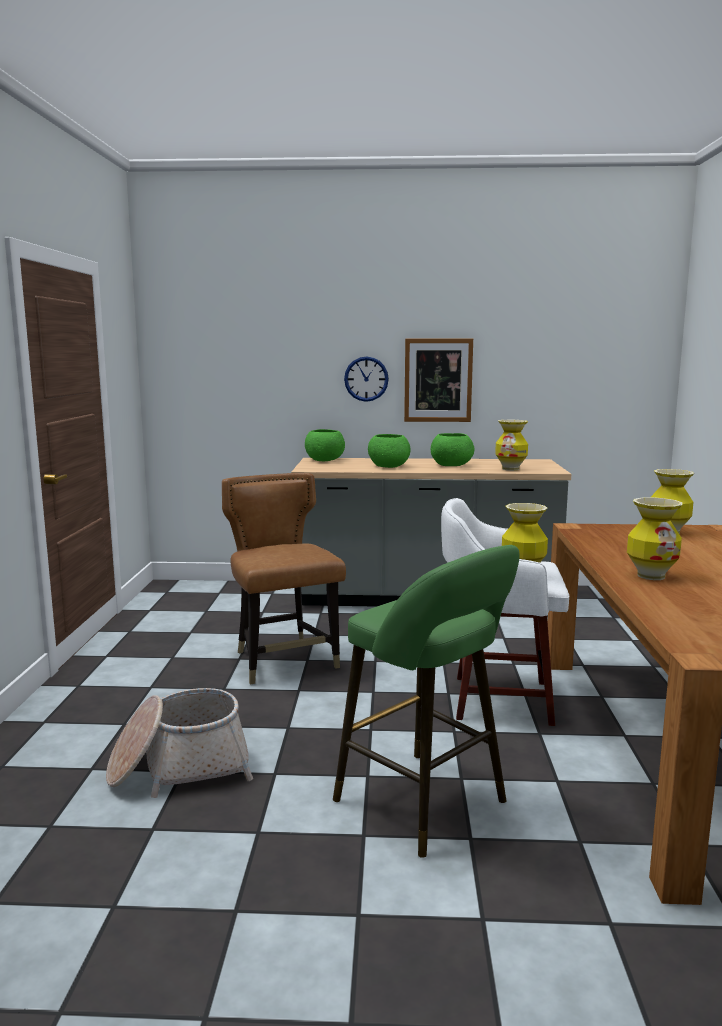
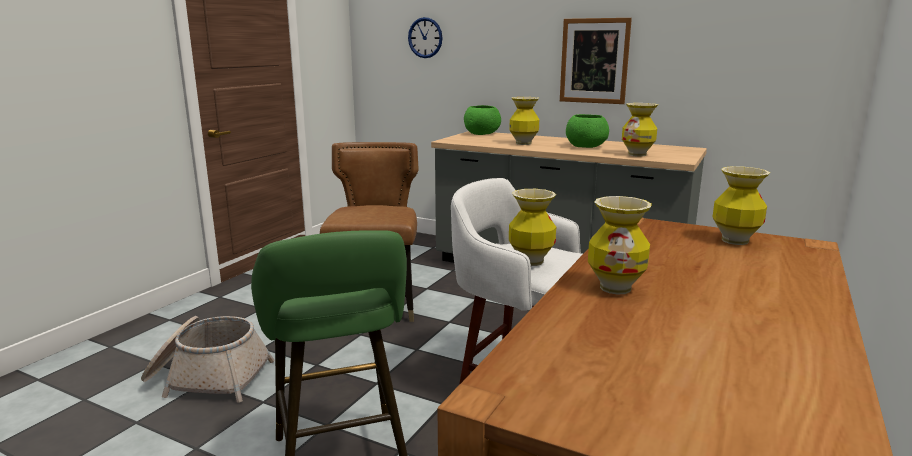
camera: 25 degrees right, 5 degrees up
(366, 379) = (527, 58): wall clock -> wall clock (425, 37)
(389, 466) = (523, 143): green bowl -> vase

